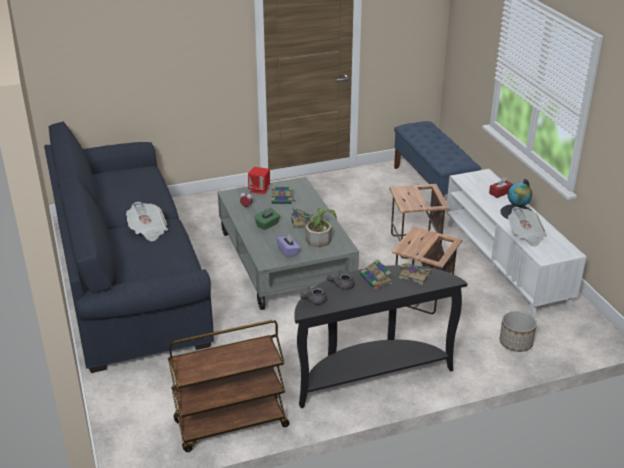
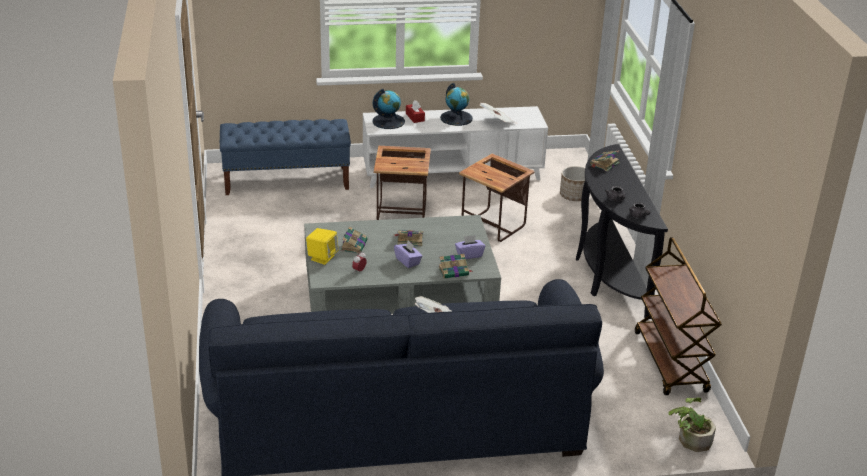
camera: 80 degrees left, 0 degrees up
(259, 190) = (322, 257): red speaker -> yellow speaker
(267, 225) = (408, 261): green tissue box -> purple tissue box
(319, 238) = (447, 233): potted plant -> potted plant (690, 439)
(376, 280) = (609, 182): book -> book (454, 271)
(482, 181) = (388, 121): none -> globe

